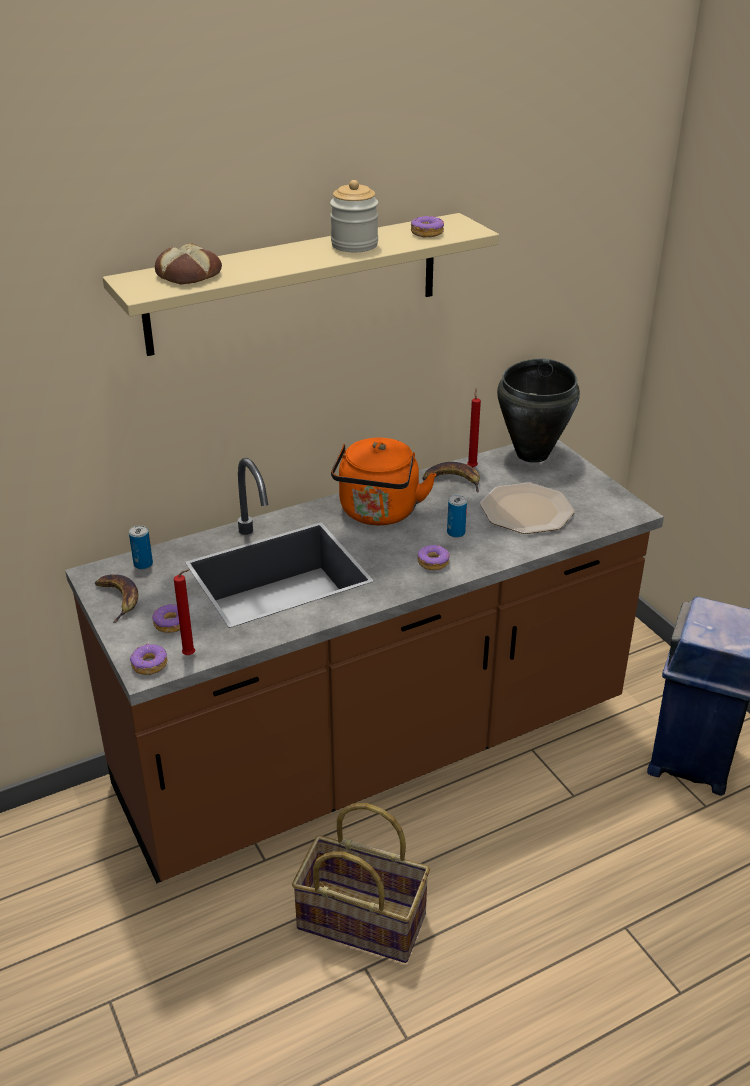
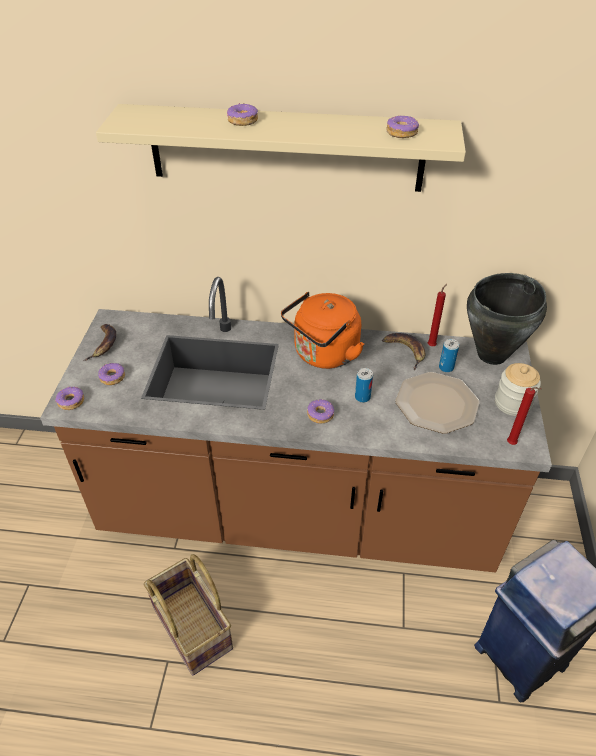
camera: 35 degrees right, 10 degrees up
(143, 564) = (142, 325): can -> can (446, 367)
(189, 275) = (170, 119): bread -> none
(191, 655) = (99, 407): red candle -> red candle (512, 444)
(266, 259) = (242, 121): none -> donut
(354, 245) = (326, 127): jar -> jar (512, 403)

